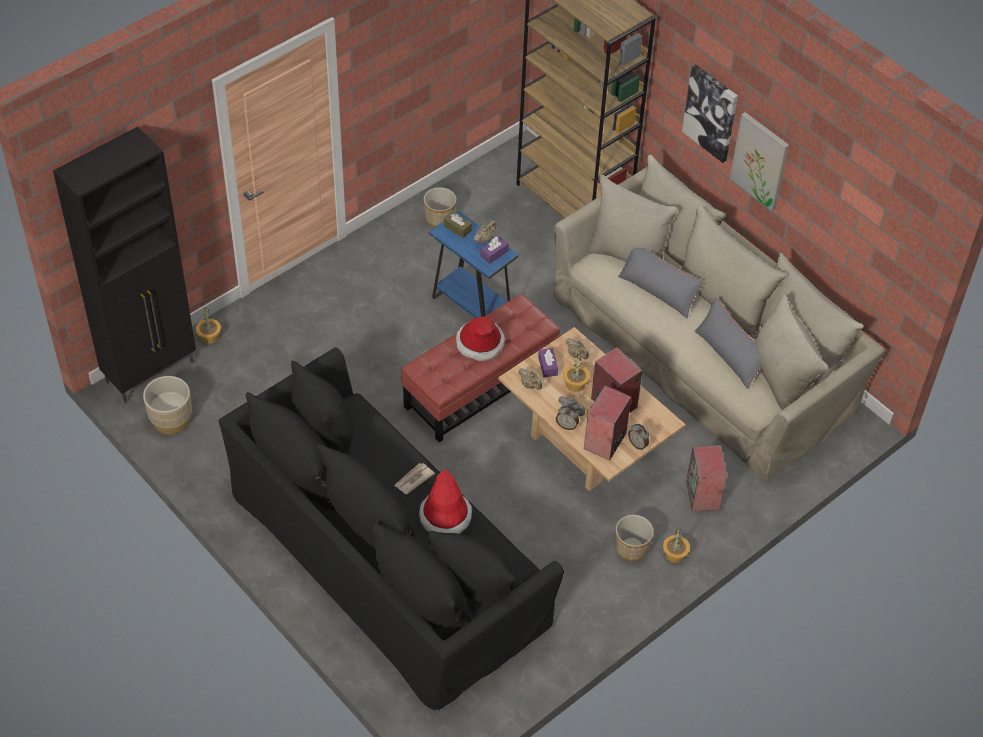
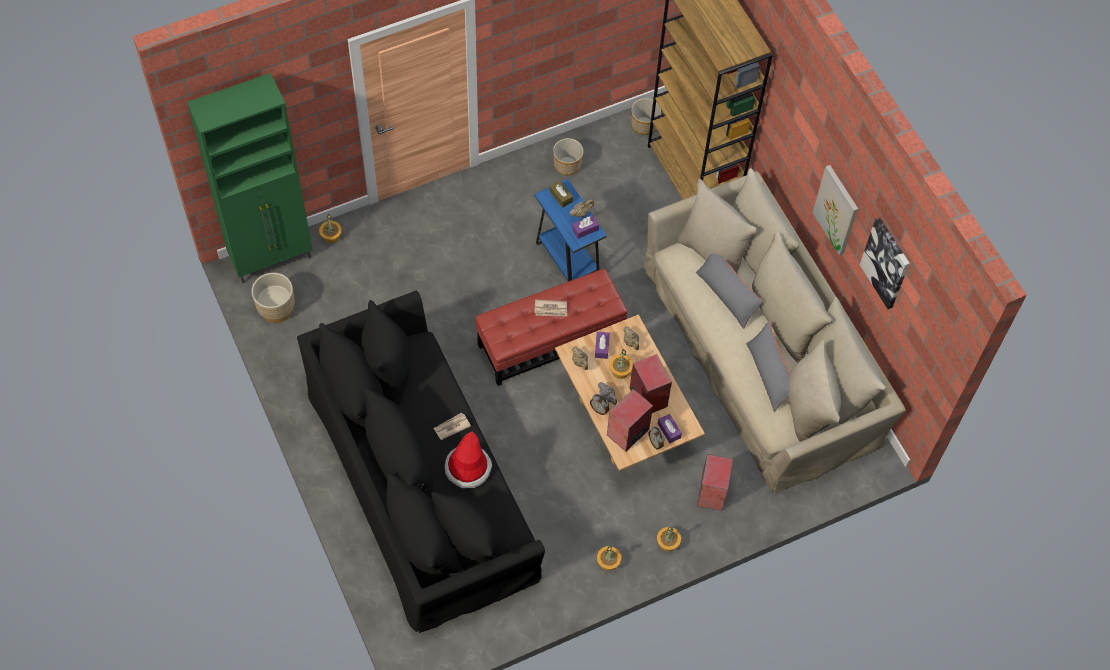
camera: 15 degrees right, 10 degrees up
(151, 371) = (273, 258): black cabinet -> green cabinet
(480, 343) = (551, 309): hat -> newspaper
(619, 588) = (608, 562): none -> potted plant
(631, 547) = (632, 527): planter -> planter (644, 125)
(647, 430) = (669, 430): none -> purple tissue box
(711, 112) = (806, 151): picture -> picture (886, 263)

